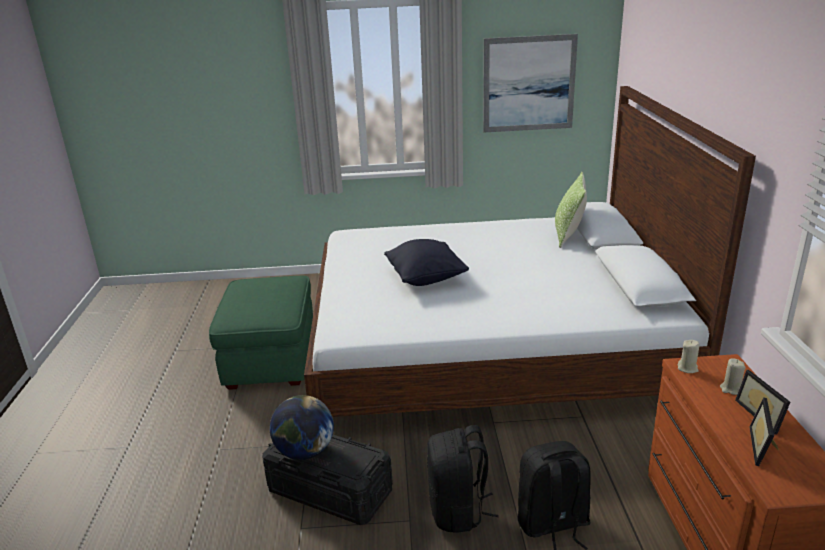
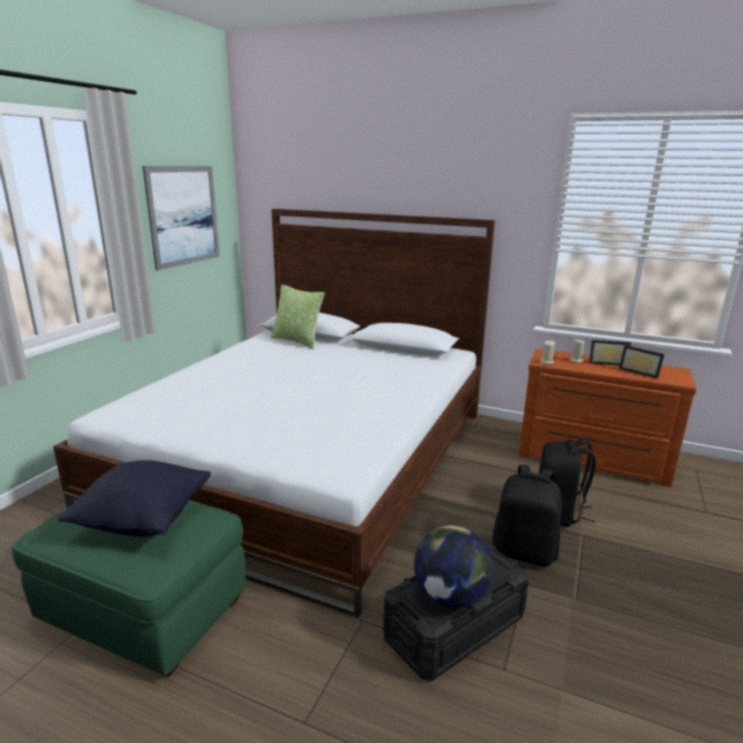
camera: 65 degrees left, 5 degrees down
(425, 278) = (286, 405): black pillow -> black pillow (144, 520)

